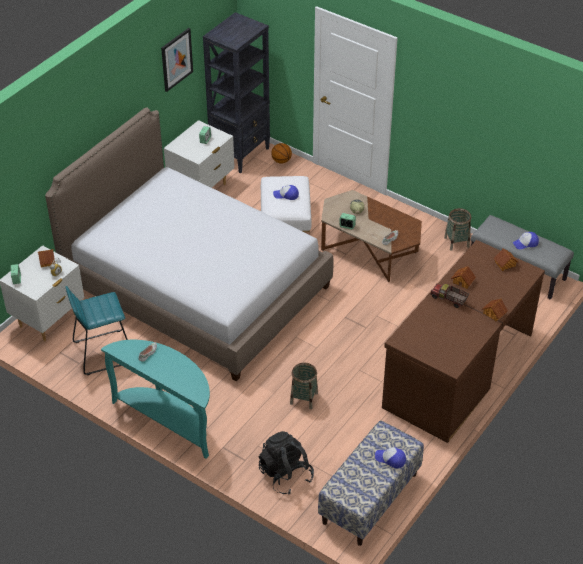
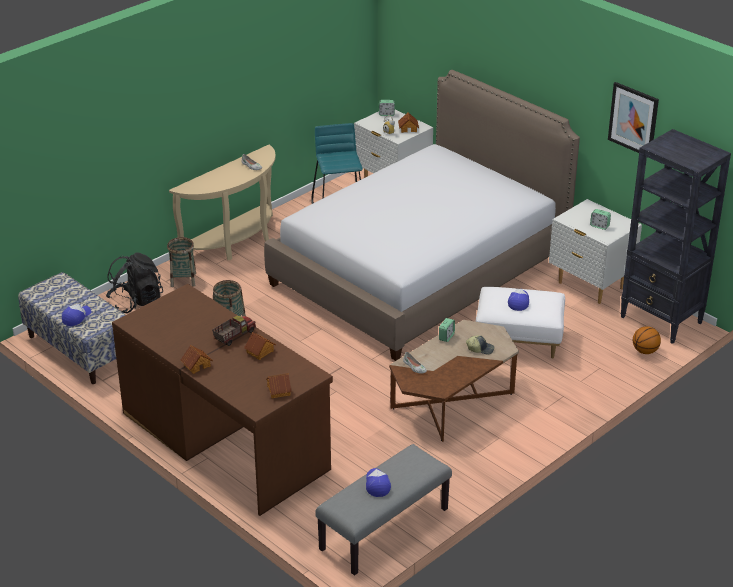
camera: 100 degrees right, 10 degrees down
(168, 420) = (235, 243): turquoise console table -> beige console table
(456, 242) = (455, 481): basket -> basket (183, 280)

